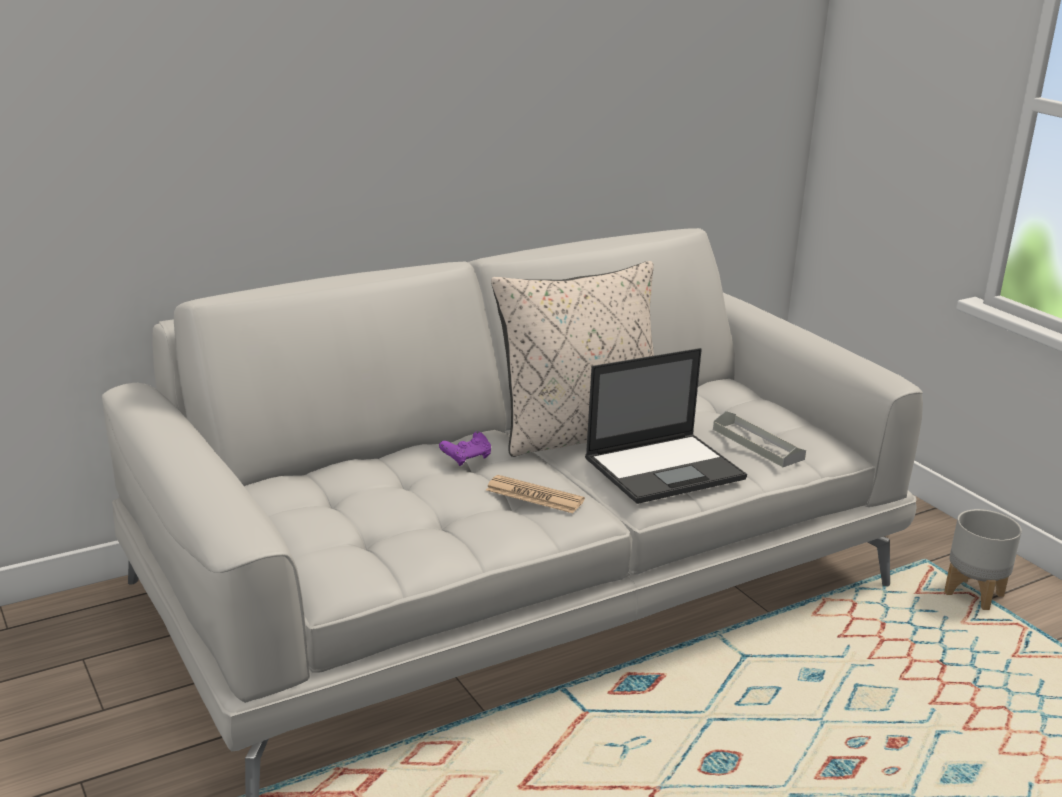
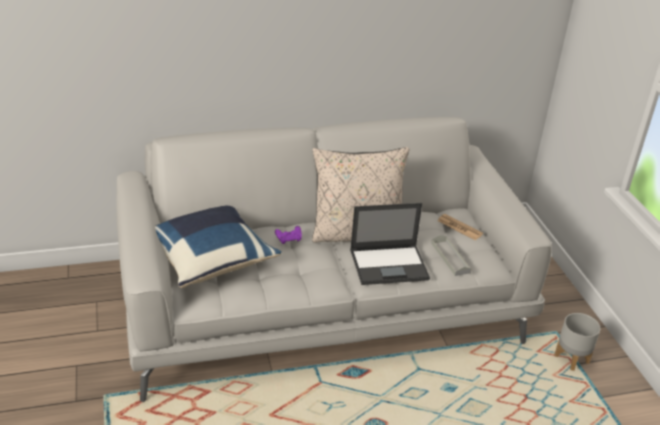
camera: 15 degrees right, 10 degrees up
(336, 509) = (210, 259): none -> blue pillow
(534, 495) = (311, 270): newspaper -> newspaper (459, 227)

